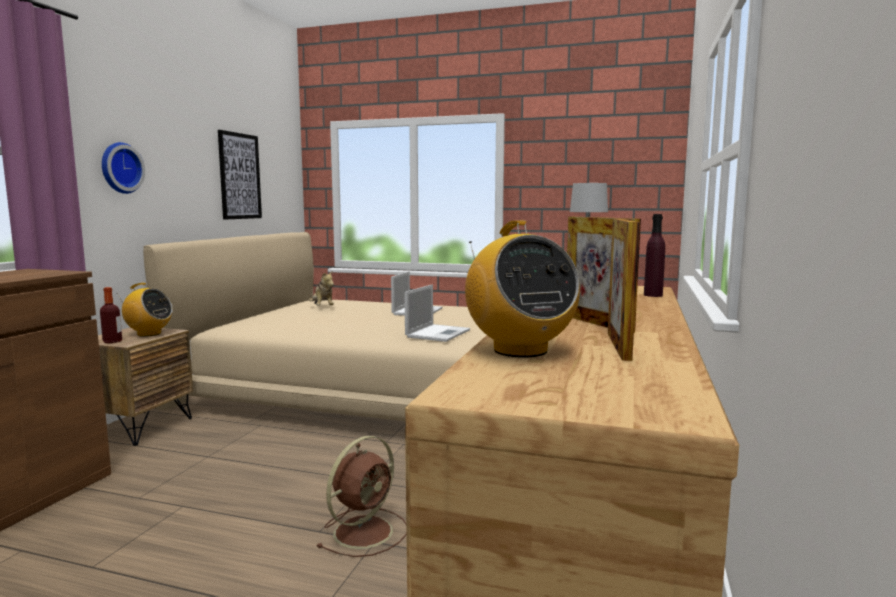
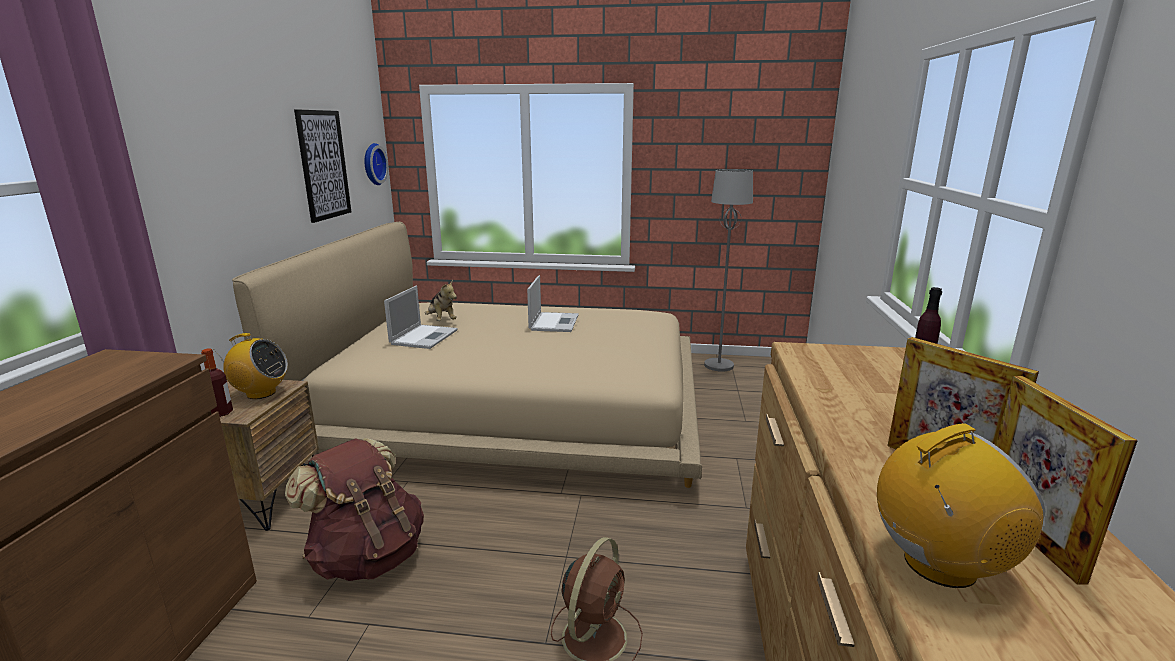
camera: 10 degrees left, 10 degrees up
(119, 168) = (188, 181): wall clock -> wall clock (372, 164)
(203, 467) = (367, 557): none -> brown backpack
(438, 333) = (600, 362): laptop -> laptop (424, 337)
(519, 350) = (939, 565): radio -> radio turned 75 degrees counterclockwise

